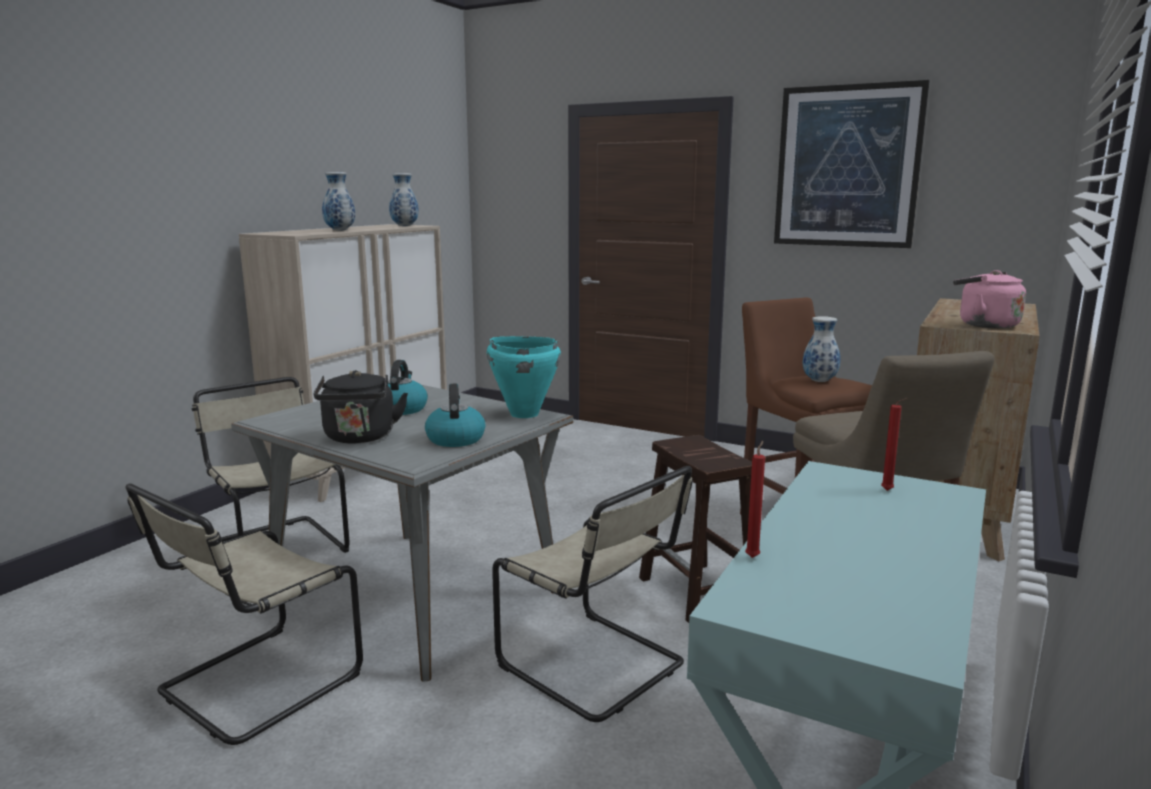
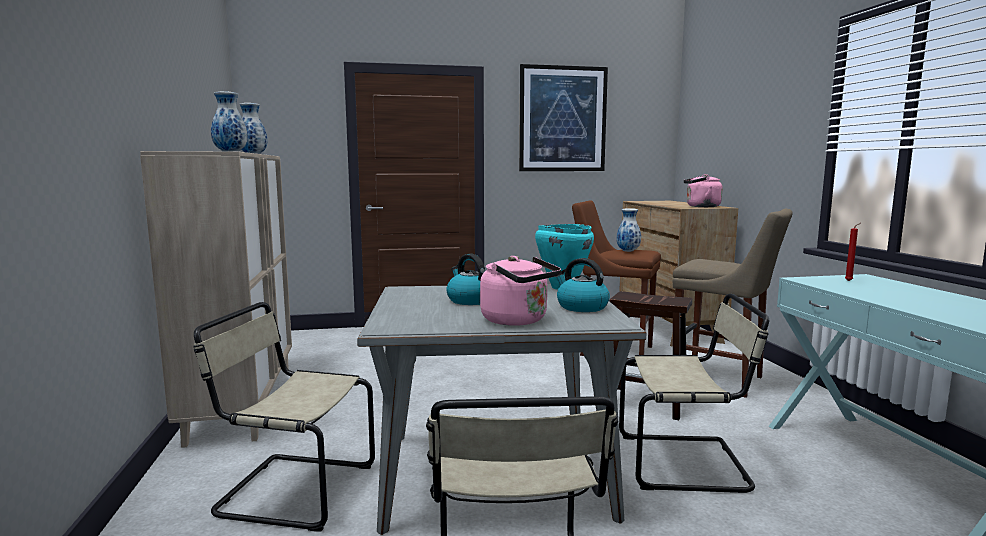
camera: 40 degrees left, 5 degrees down
(360, 438) = (518, 321): black kettle -> pink kettle
(753, 556) = (925, 313): red candle -> none

